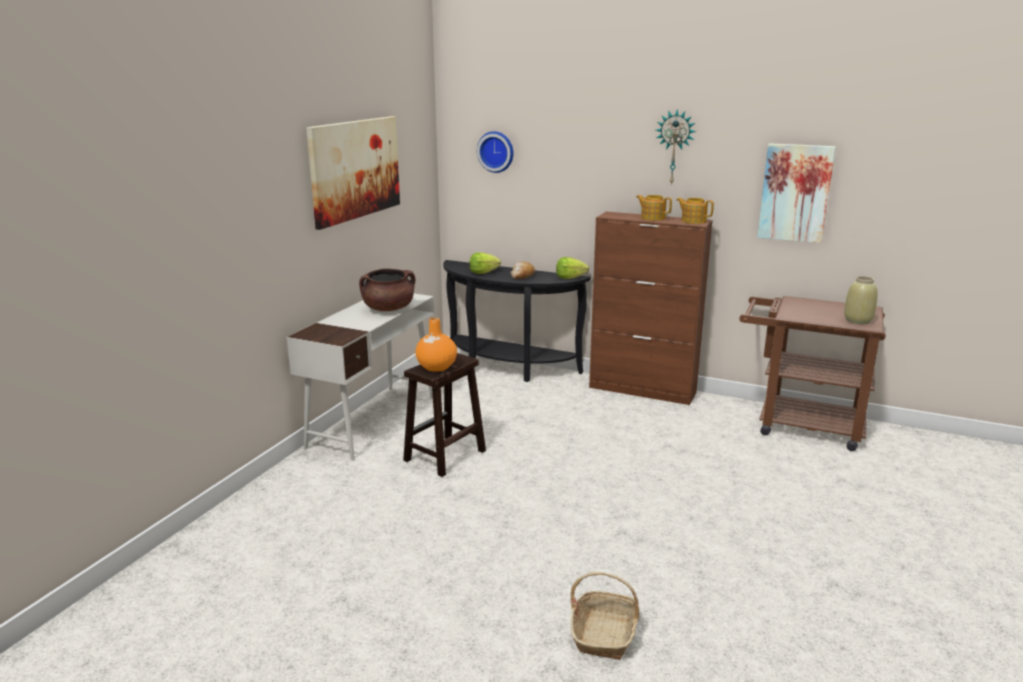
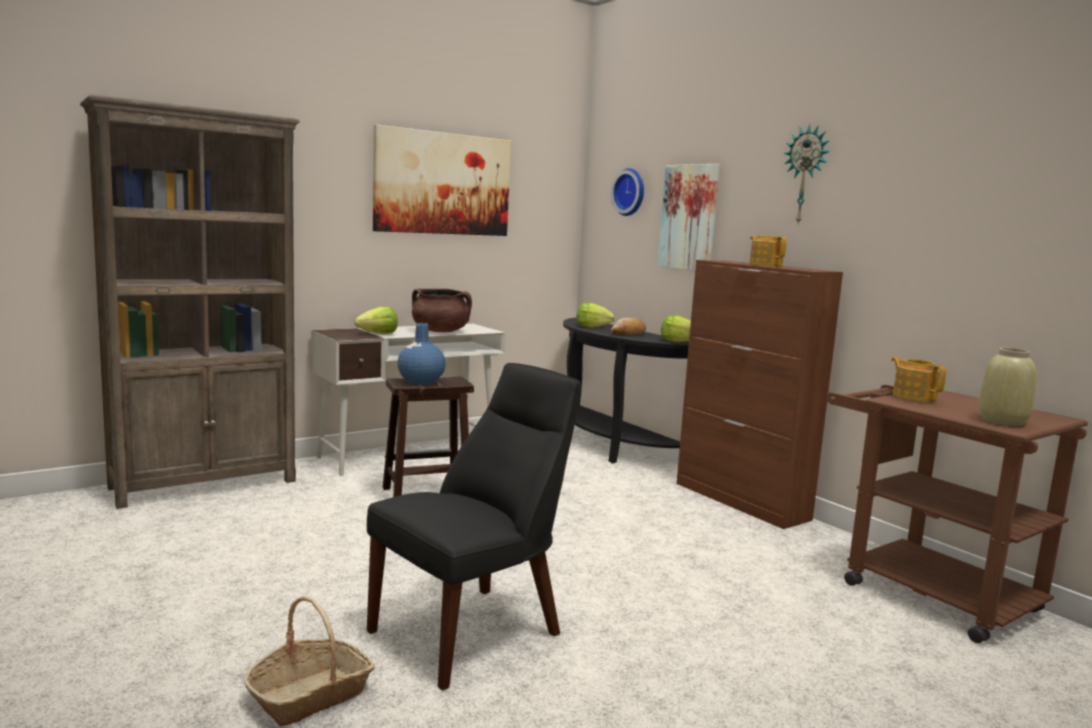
camera: 30 degrees right, 10 degrees down
(255, 508) = (205, 484): none -> brown bookcase
(352, 327) = (378, 334): none -> lettuce
(436, 367) = (420, 381): orange vase -> blue vase
(627, 550) = (473, 631): none -> black chair
(693, 221) = (811, 269): teapot -> teapot (913, 396)
(795, 193) = (956, 233): picture -> picture (689, 217)

